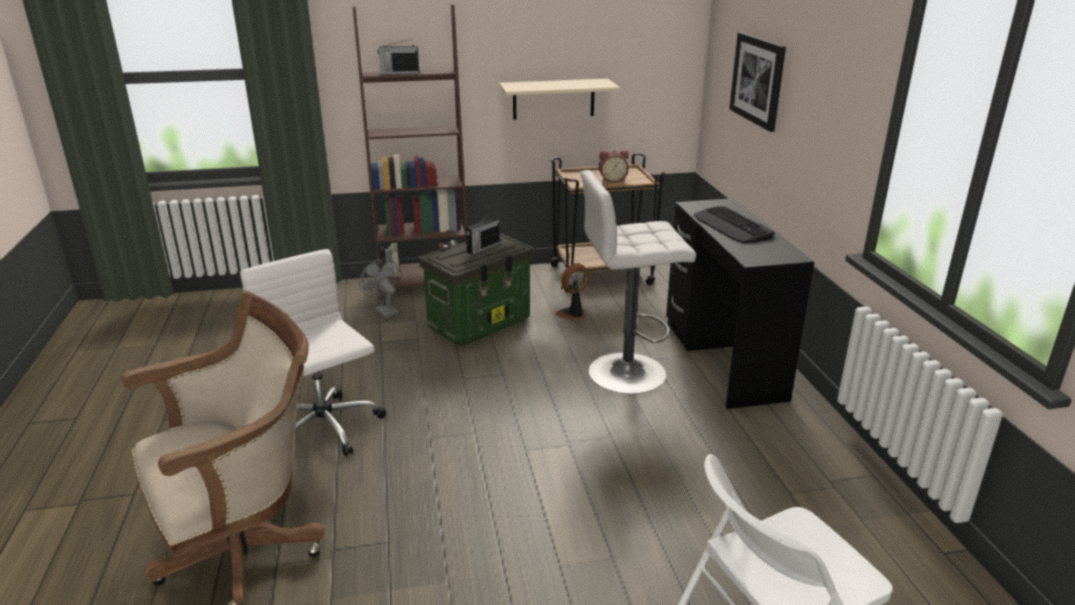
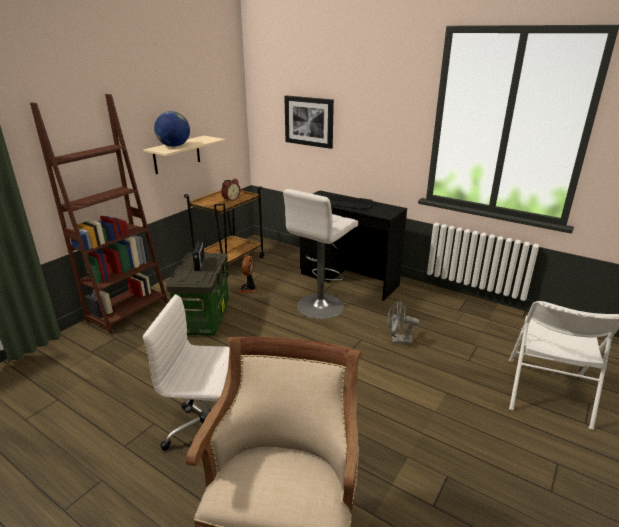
camera: 45 degrees left, 0 degrees up
(384, 310) = (125, 339): grey fan -> grey fan (398, 340)
(399, 73) = (80, 153): radio -> none
(537, 85) = (174, 146): none -> globe

